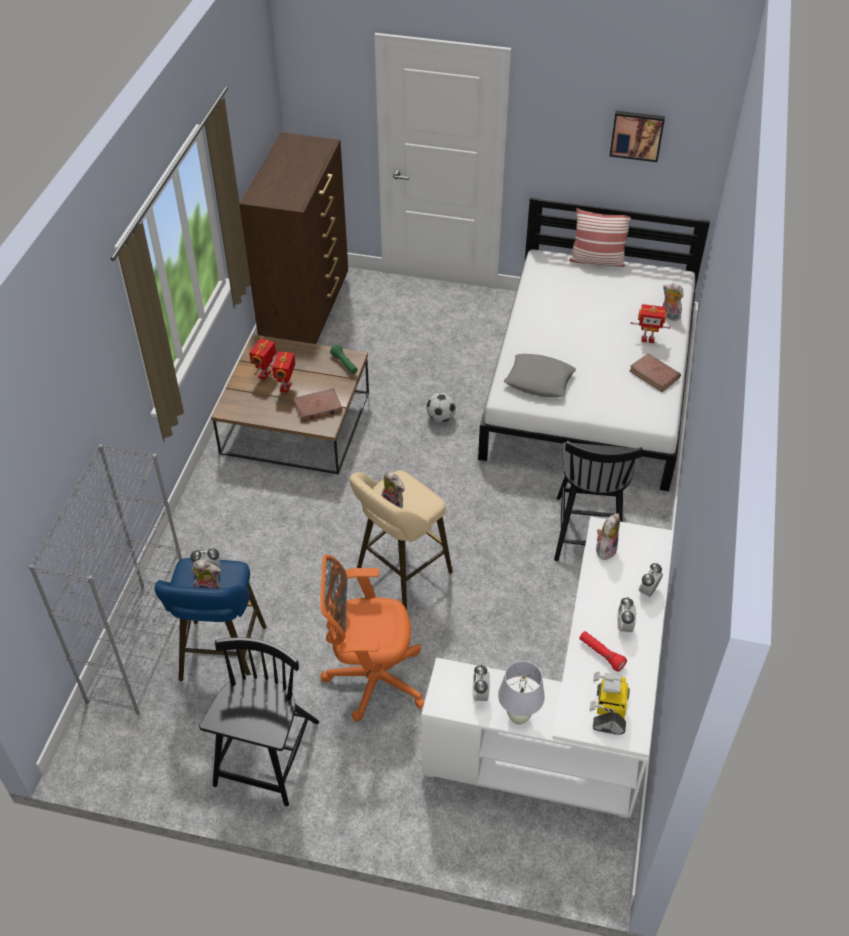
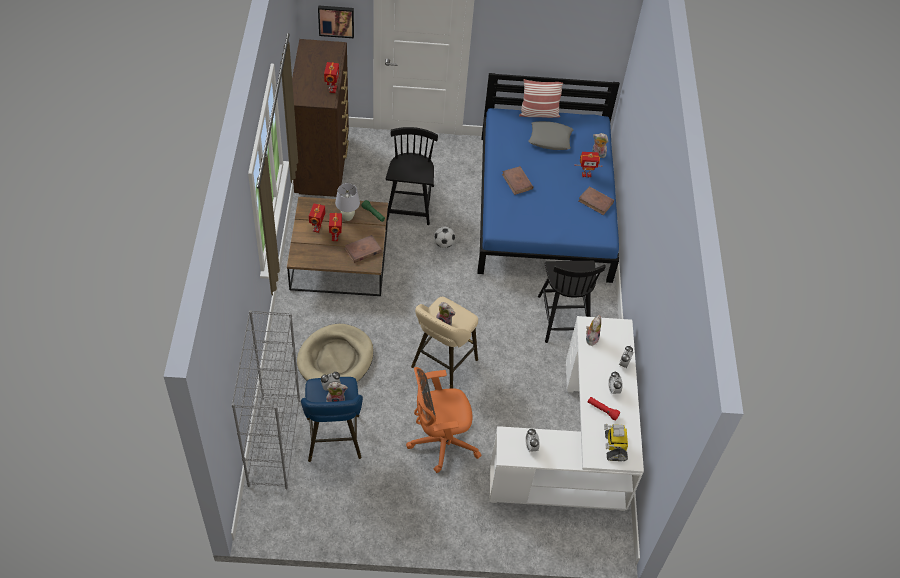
camera: 15 degrees left, 5 degrees up
(255, 548) = (336, 359): none -> beige dog bed
(267, 755) = (383, 504): black chair -> black chair (410, 204)
(304, 190) = (332, 89): none -> toy robot
(518, 717) = (558, 458): white table lamp -> white table lamp (348, 217)
(539, 380) = (518, 214): grey pillow -> grey pillow (550, 139)
(548, 339) = (517, 182): none -> brown book
(590, 384) = (544, 206): white bed -> blue bed
(637, 135) = (567, 28): picture -> picture (336, 20)

